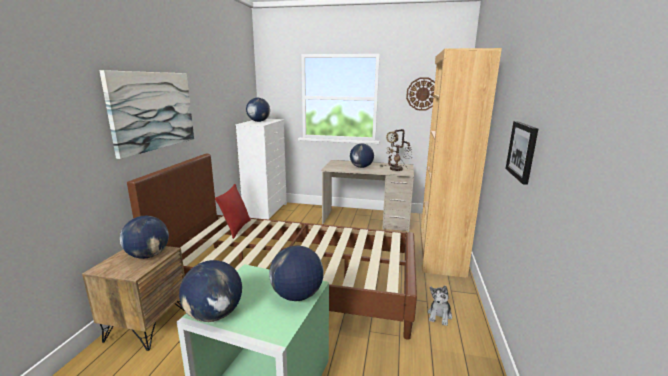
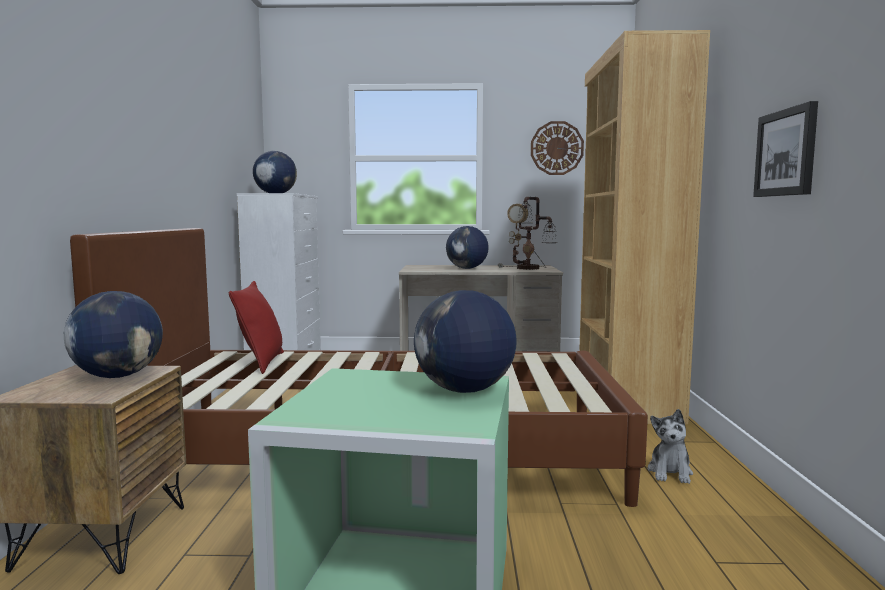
camera: 10 degrees left, 10 degrees down
(153, 110) = (115, 122): picture -> none
(214, 315) = (322, 417): globe -> none

